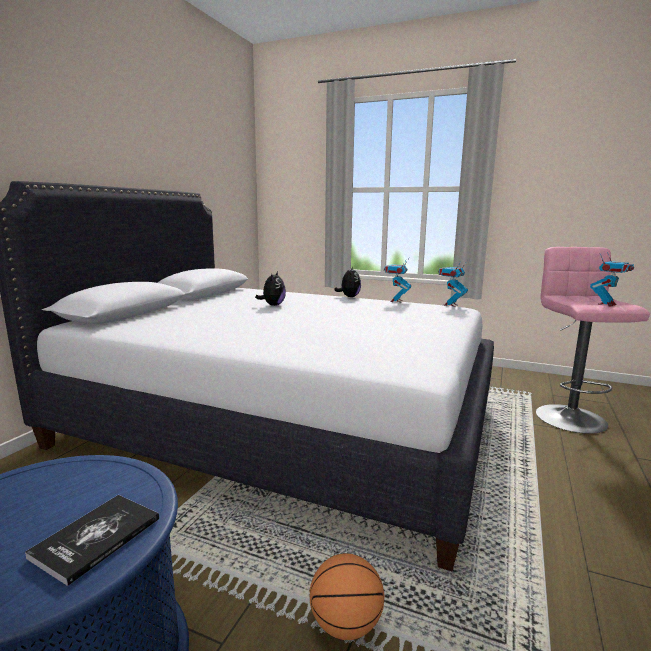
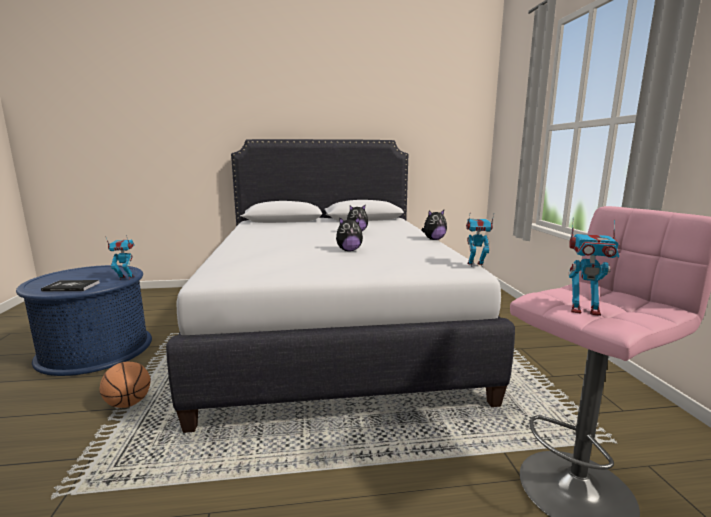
camera: 60 degrees right, 0 degrees up
(355, 319) = (349, 250): none -> plush toy
(396, 301) = (448, 250): toy robot -> toy robot (126, 278)

